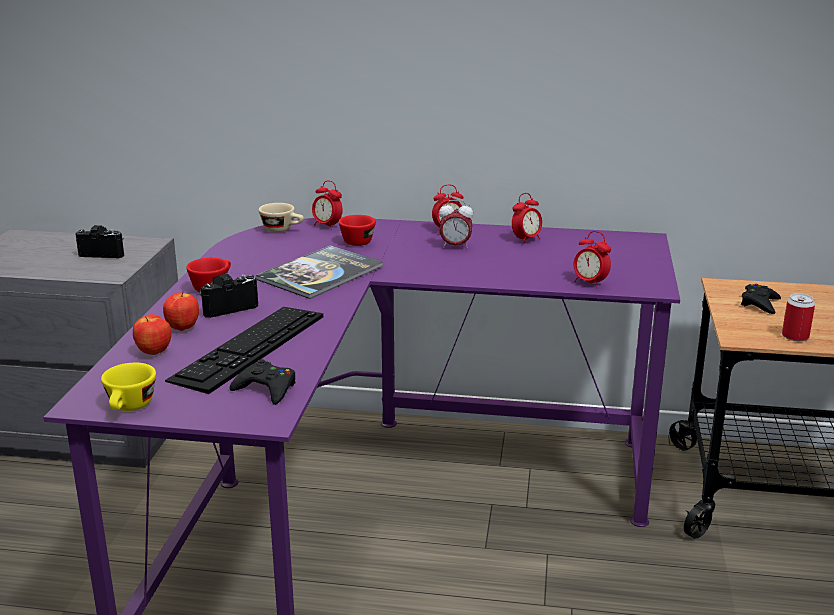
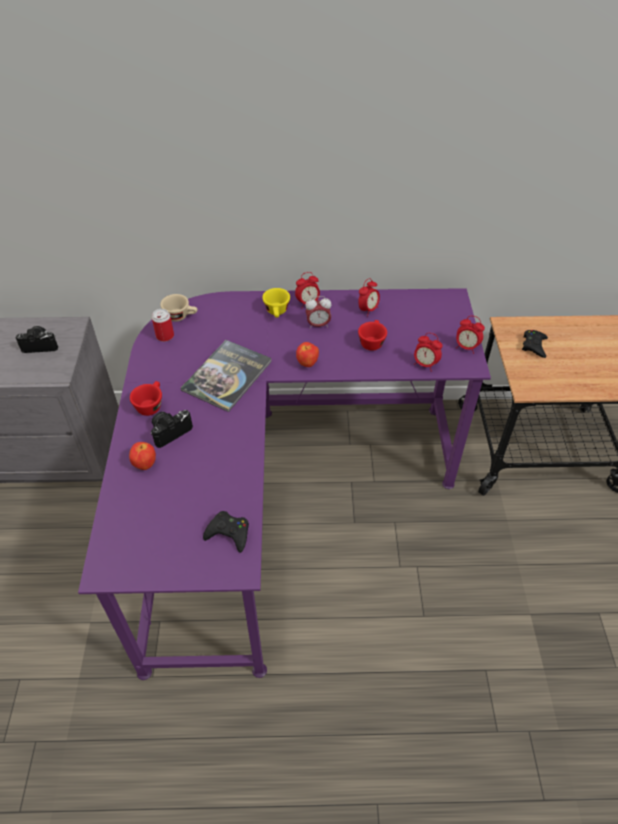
camera: 10 degrees left, 25 degrees up
(130, 408) = (138, 572): yellow cup -> yellow cup (277, 312)
(154, 353) = (133, 500): apple -> apple (307, 364)
(249, 347) = (201, 482): keyboard -> none
(327, 226) = (214, 307): alarm clock -> alarm clock (466, 347)
(359, 241) = (244, 325): red cup -> red cup (371, 341)
(795, 336) = (562, 383): can -> can (165, 336)

